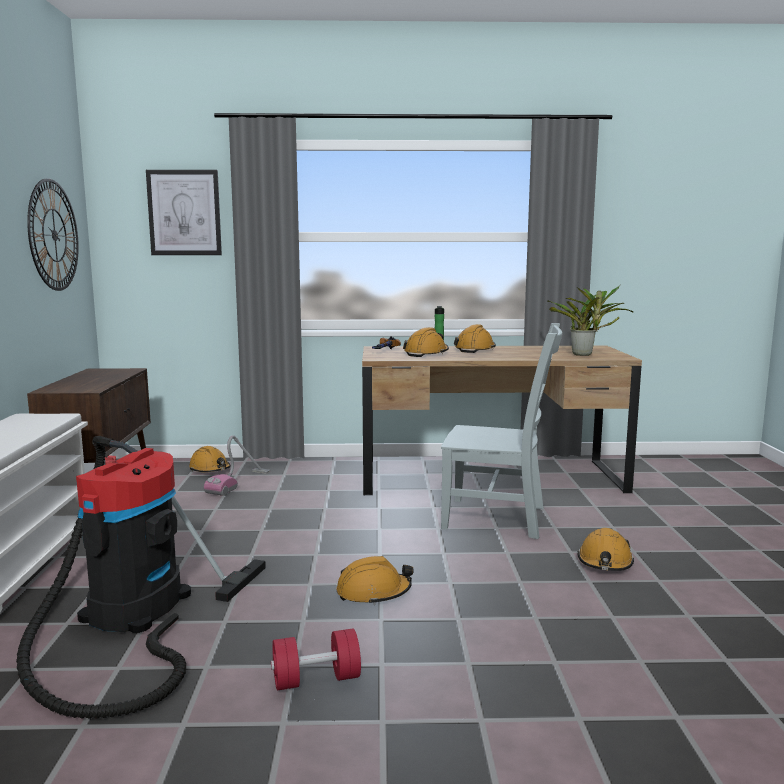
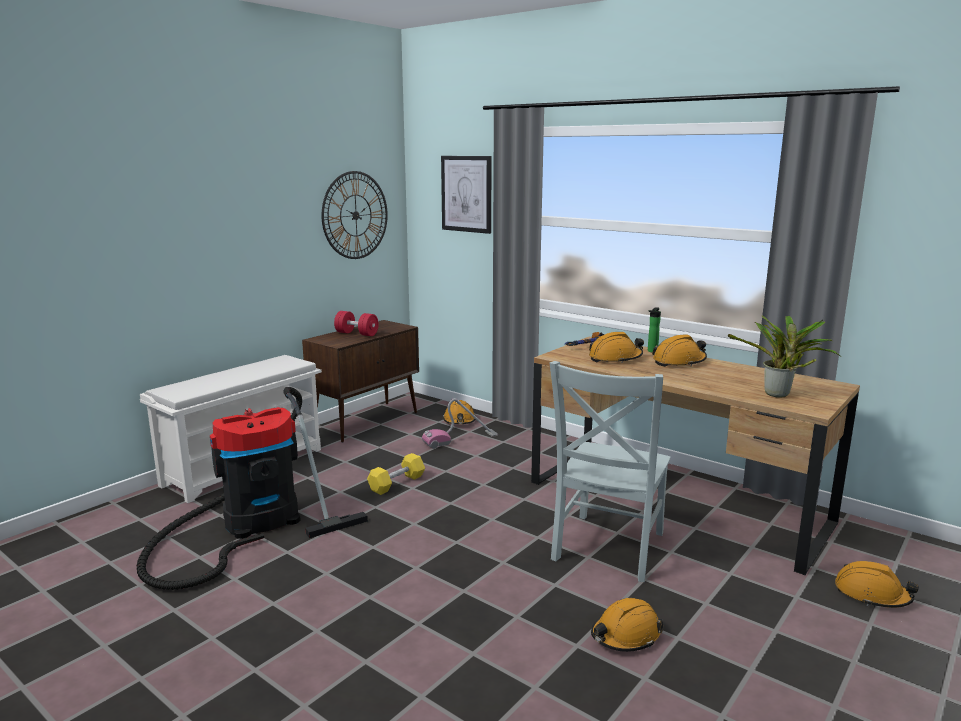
camera: 40 degrees right, 5 degrees up
(238, 531) = (397, 483): none -> yellow dumbbell
(316, 679) = (268, 620): red dumbbell -> red dumbbell (356, 334)
(373, 592) = (399, 573): orange hard hat -> orange hard hat (872, 594)
(499, 518) = (607, 549): grey chair -> grey chair turned 60 degrees clockwise

